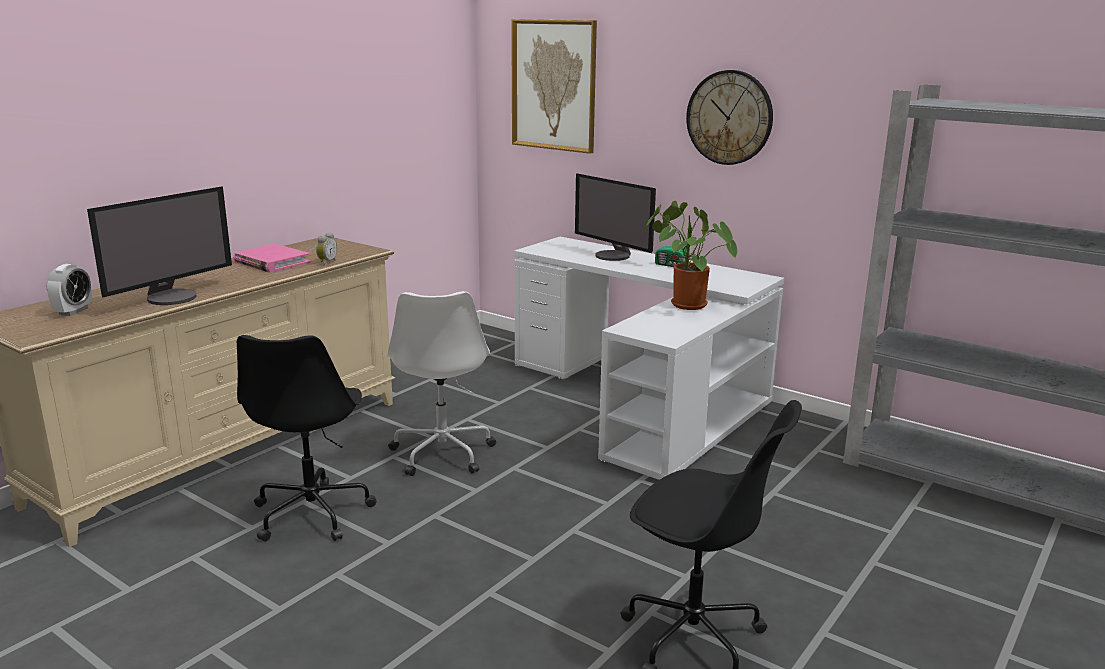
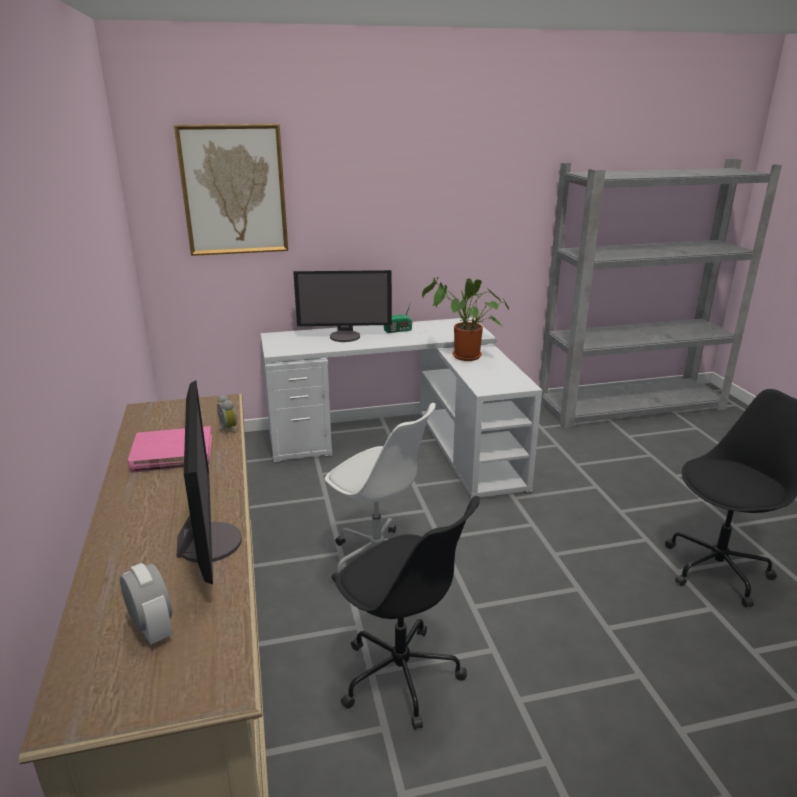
camera: 50 degrees left, 5 degrees up
(729, 117) = (419, 201): wall clock -> none

